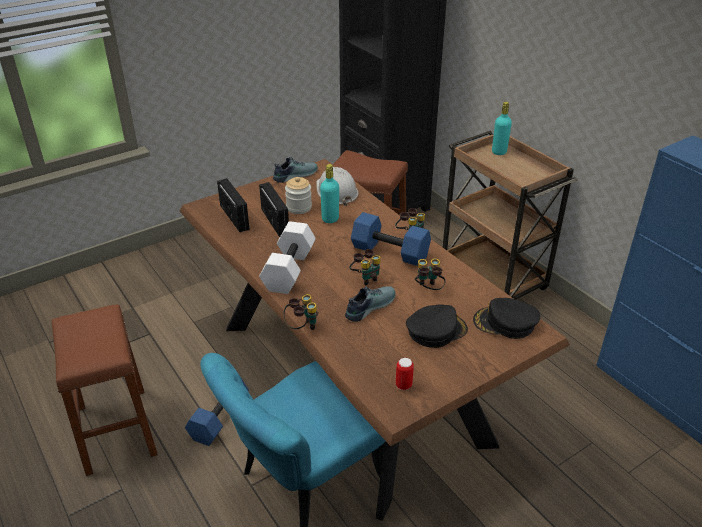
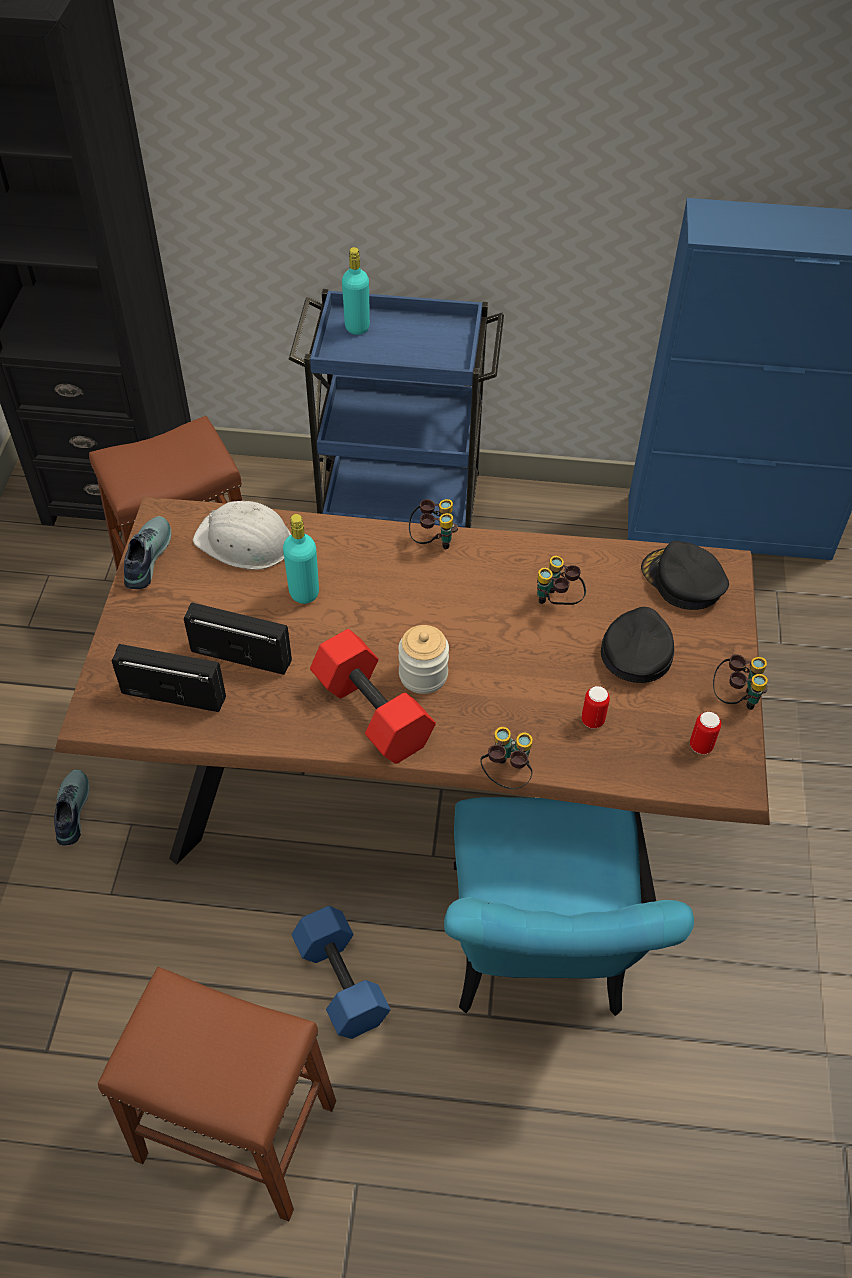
camera: 50 degrees left, 15 degrees up
(288, 269) = (370, 712): white dumbbell -> red dumbbell
(299, 207) = (236, 607): jar -> jar (423, 675)
(365, 278) = (473, 645): binoculars -> binoculars (735, 698)
(369, 306) = (532, 681): shoe -> shoe (70, 811)
(370, 338) = (592, 720): none -> can
(391, 251) = (446, 582): blue dumbbell -> none
(493, 278) = (400, 508): brown cart -> blue cart
(505, 323) = (682, 581): black cap -> black cap turned 90 degrees clockwise

